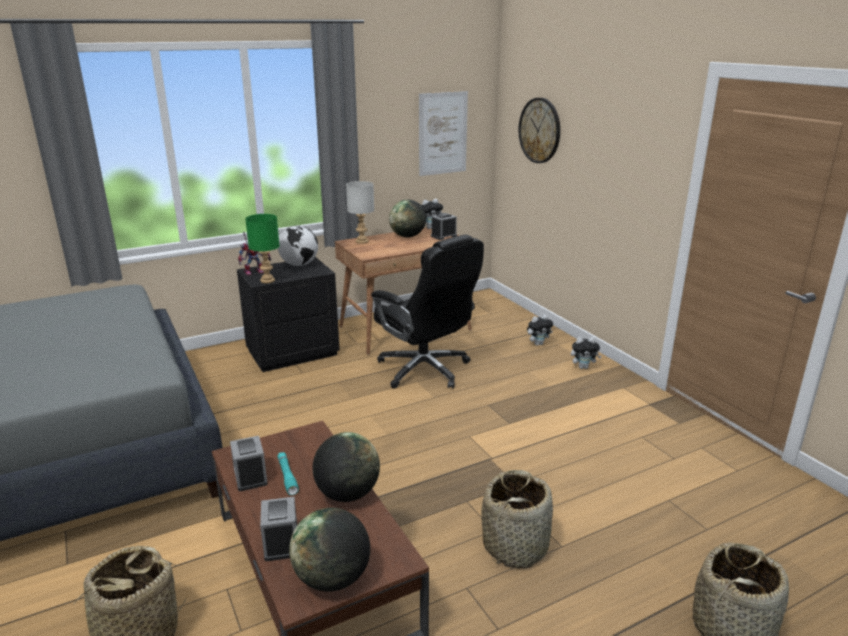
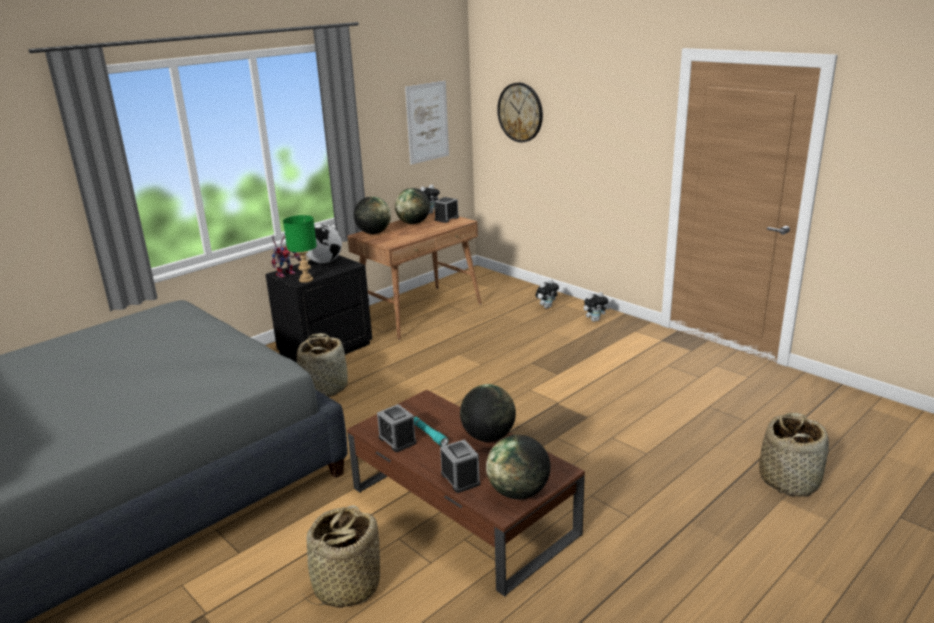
camera: 15 degrees left, 0 degrees up
(361, 241) = (373, 233): grey table lamp -> globe
(425, 370) = (460, 344): black office chair -> none
(515, 545) = (612, 460): basket -> basket (326, 387)

